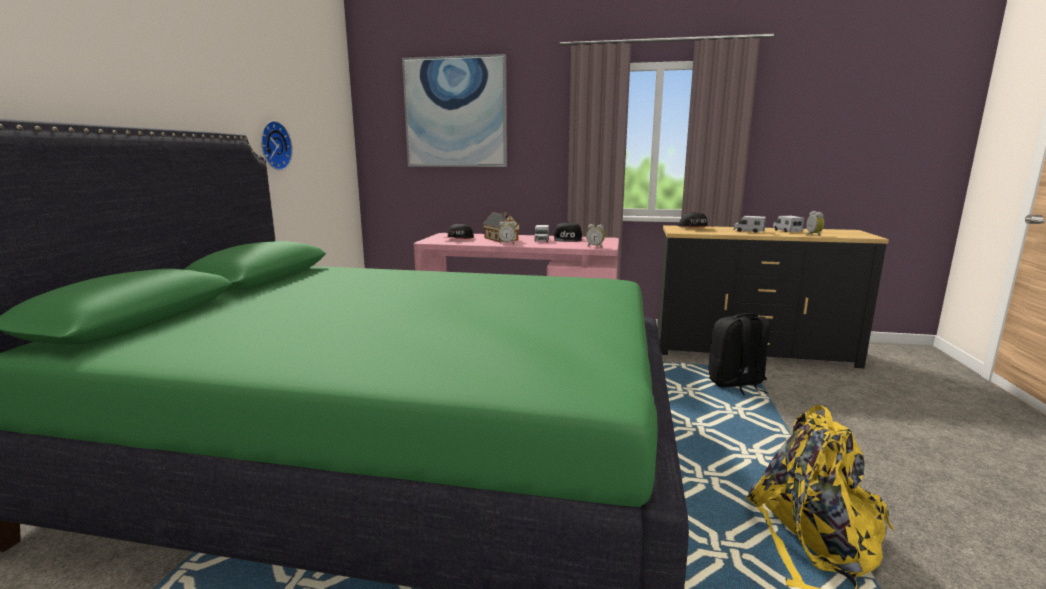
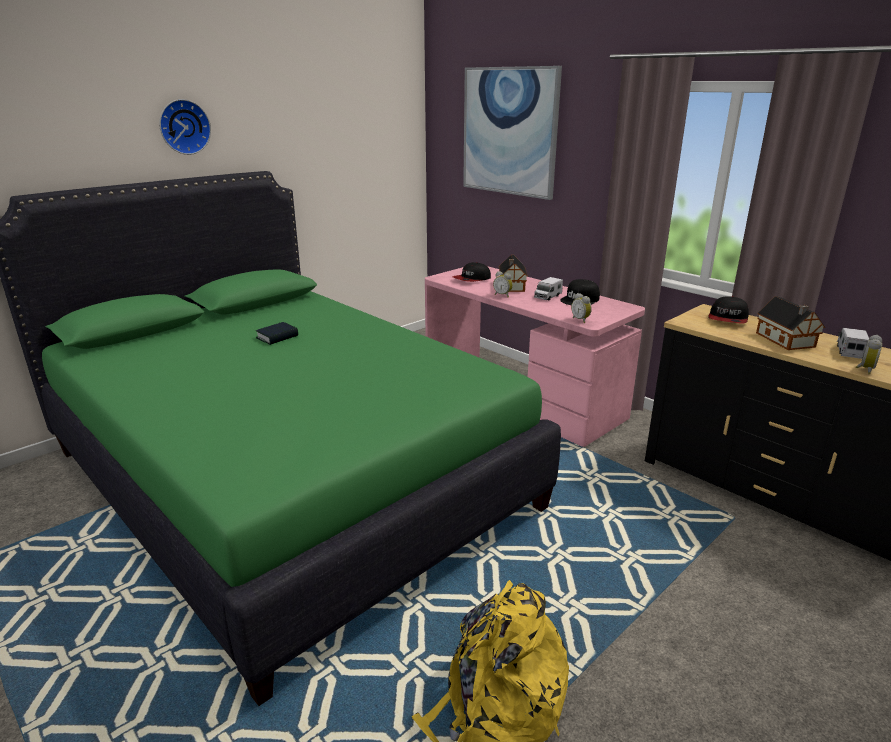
camera: 35 degrees right, 10 degrees up
(273, 145) = (312, 173): wall clock -> wall clock (184, 127)
(350, 294) = (277, 337): none -> book
(736, 384) = (681, 528): black backpack -> none
(748, 231) = (786, 341): toy truck -> toy house

